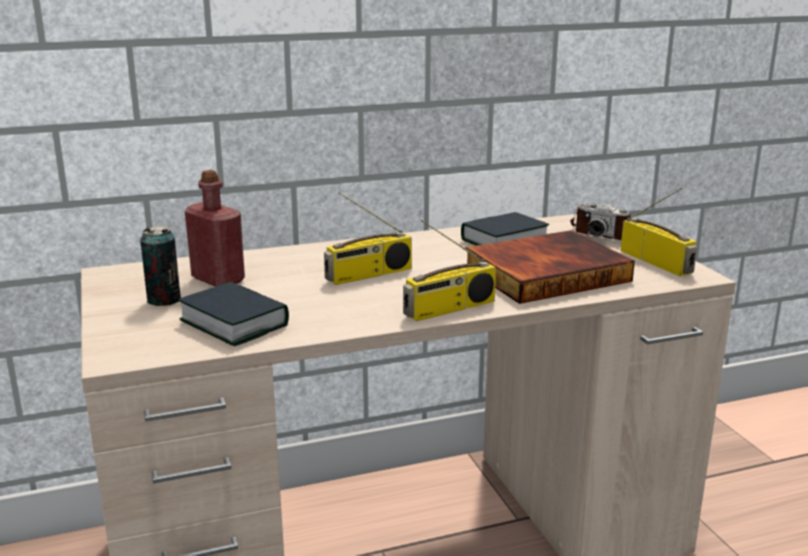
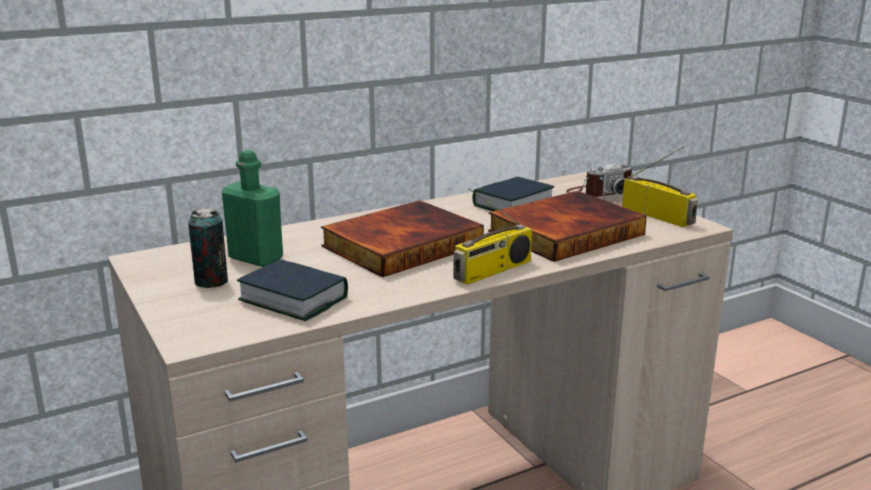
camera: 10 degrees left, 0 degrees up
(218, 280) = (256, 258): red bottle -> green bottle
(368, 275) = (401, 244): radio -> book
(603, 234) = (600, 193): camera -> camera turned 45 degrees counterclockwise

